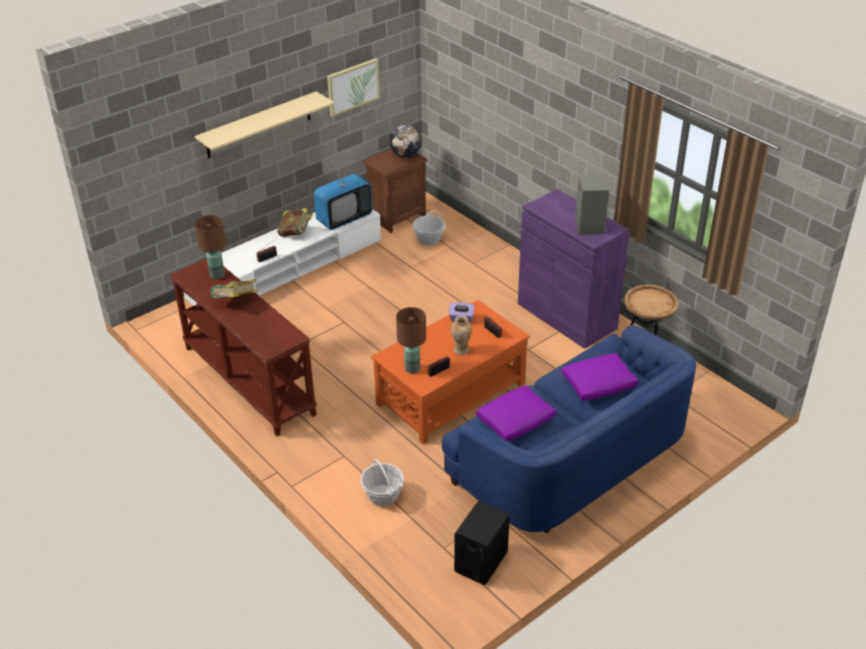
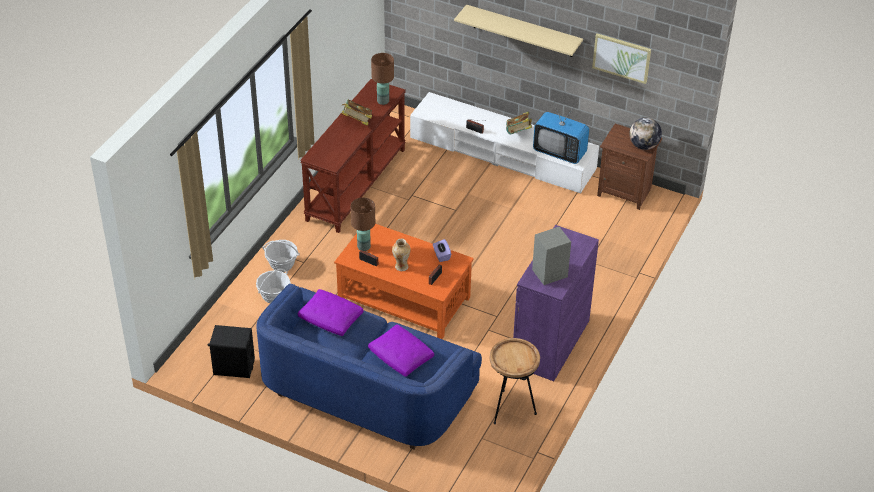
camera: 65 degrees right, 5 degrees up
(429, 239) = (604, 223): basket -> basket (282, 264)

